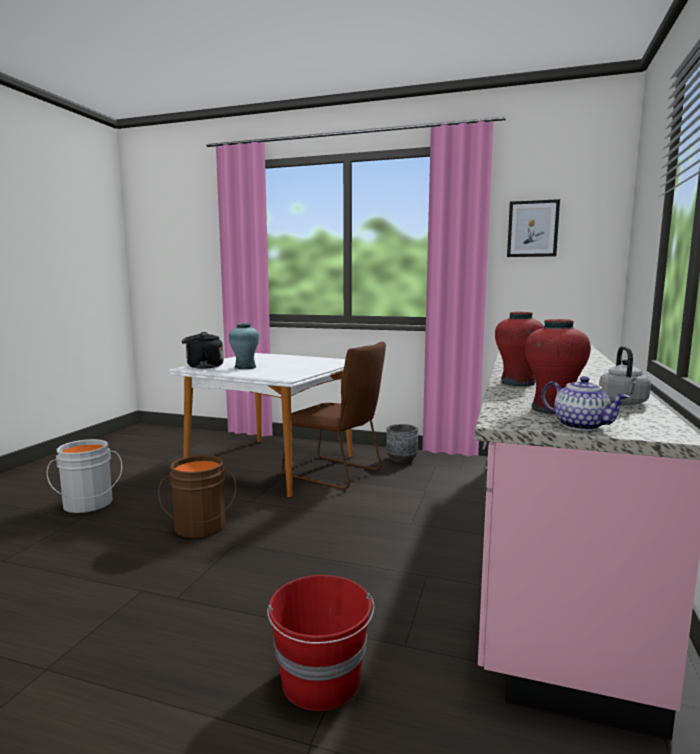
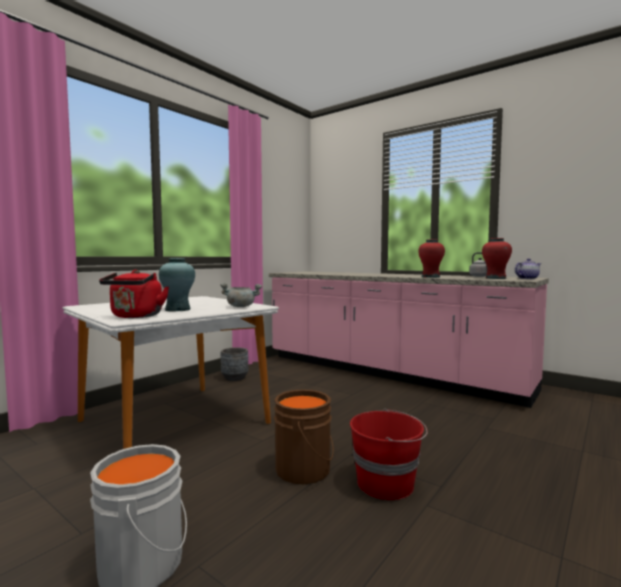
camera: 70 degrees left, 5 degrees down
(202, 367) = (135, 316): black kettle -> red kettle
(275, 374) = (241, 307): none -> grey cooking pot
(321, 681) = (531, 442): red bucket -> red bucket (386, 483)
(336, 473) = (235, 401): brown chair -> none
(532, 229) = (275, 196): picture -> none

